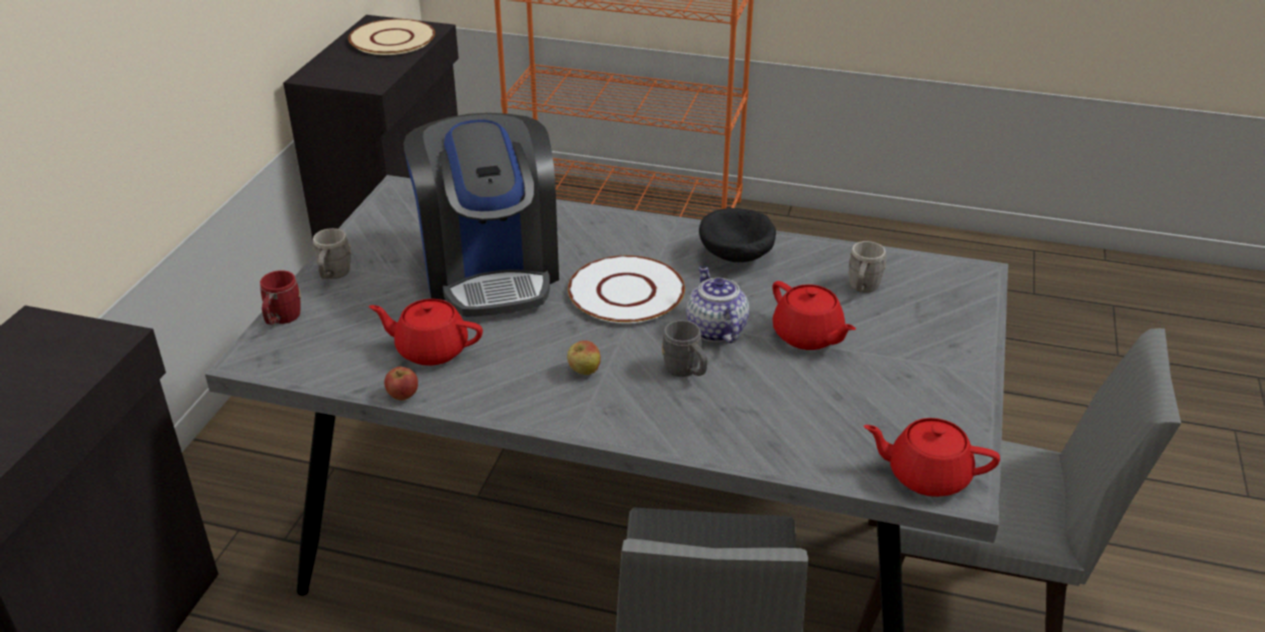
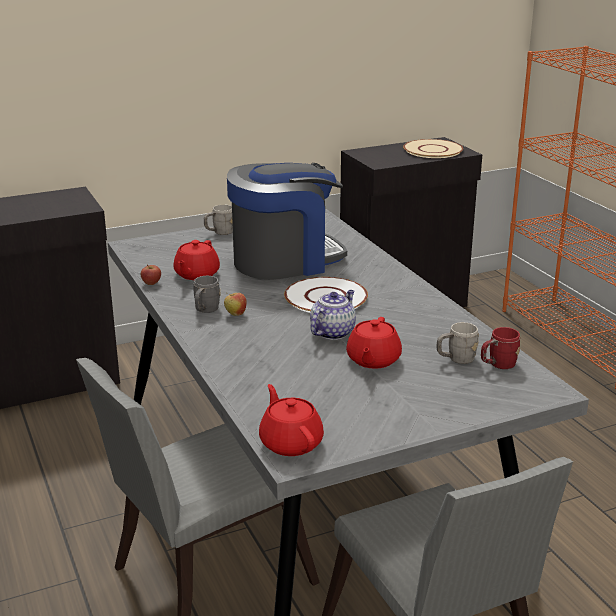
camera: 50 degrees right, 10 degrees down
(281, 320) = (168, 238): red mug -> red mug (498, 365)
(431, 349) = (196, 274): red teapot -> red teapot turned 135 degrees counterclockwise
(491, 270) = (285, 260): coffee machine -> coffee machine turned 150 degrees counterclockwise
(686, 371) = (279, 339): grey mug -> grey mug (205, 310)
(736, 257) = (417, 312): black bowl -> none

